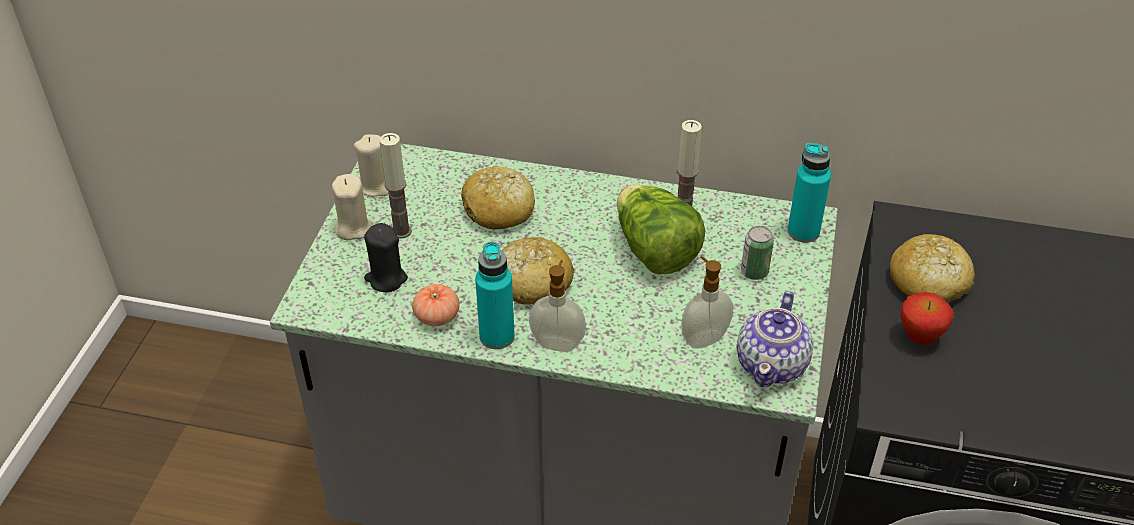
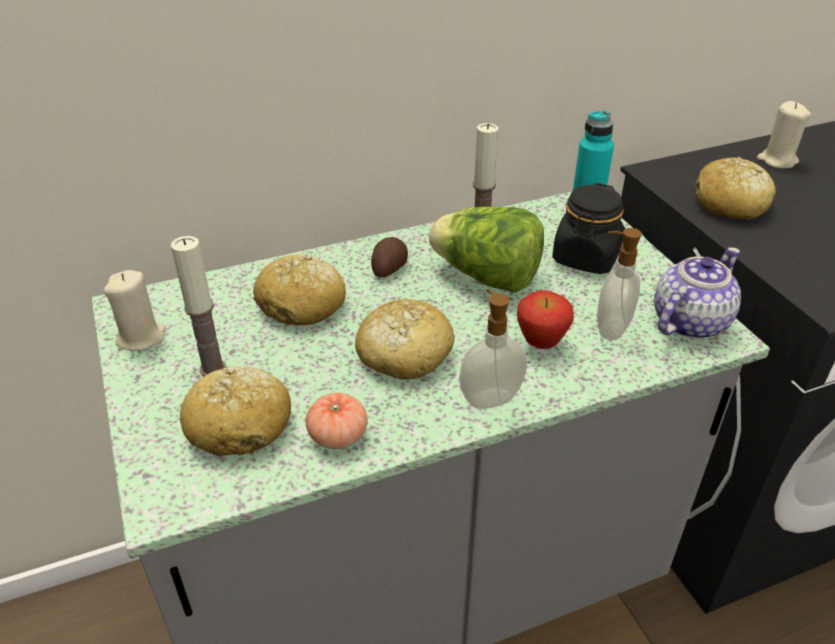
camera: 35 degrees left, 5 degrees down
(353, 228) = (150, 390): beige candle -> beige candle (777, 160)
(386, 278) = (240, 425): black candle -> bread
(497, 336) = (423, 423): turquoise bottle -> none
(588, 208) = (388, 268): none -> potato
(754, 272) = (586, 258): can -> black jar
(772, 364) = (688, 322): teapot -> teapot turned 120 degrees counterclockwise
(919, 338) = (778, 244): apple -> apple (541, 344)

